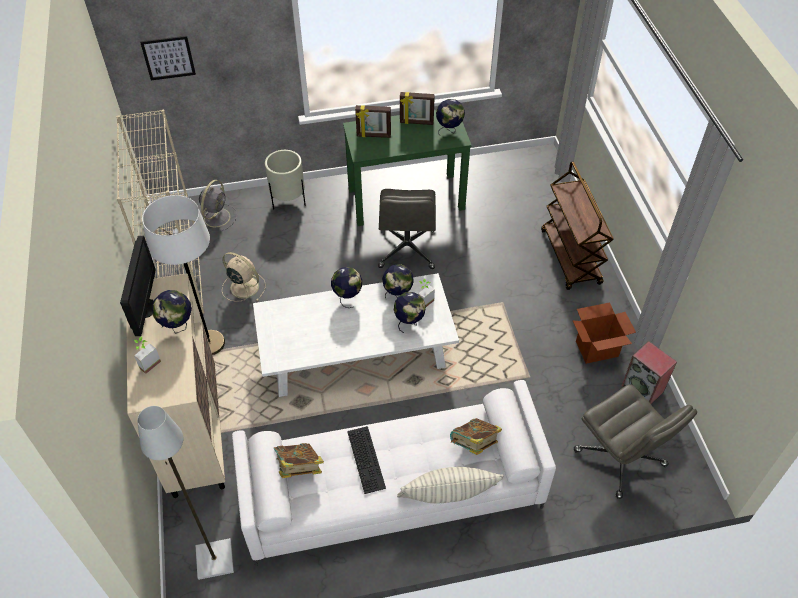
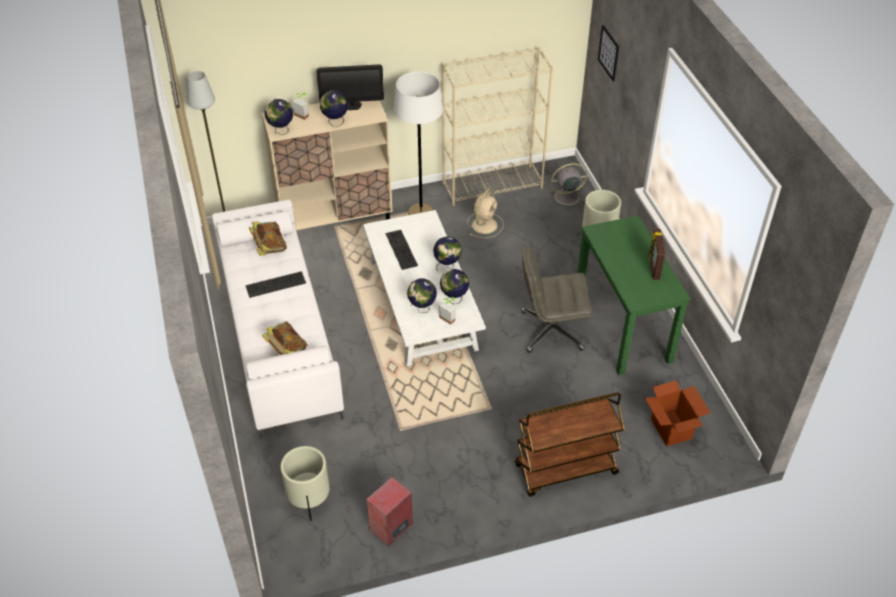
camera: 85 degrees right, 5 degrees down
(217, 216) = (565, 197): grey fan -> grey fan turned 150 degrees clockwise
(313, 338) = (400, 249): none -> keyboard
(373, 135) = (624, 238): picture frame -> none
(448, 497) = (240, 335): pillow -> none
(449, 131) = (647, 293): globe -> globe (281, 131)
(597, 349) = (439, 488): cardboard box -> cardboard box (671, 429)
(621, 458) = (309, 501): grey office chair -> beige planter

